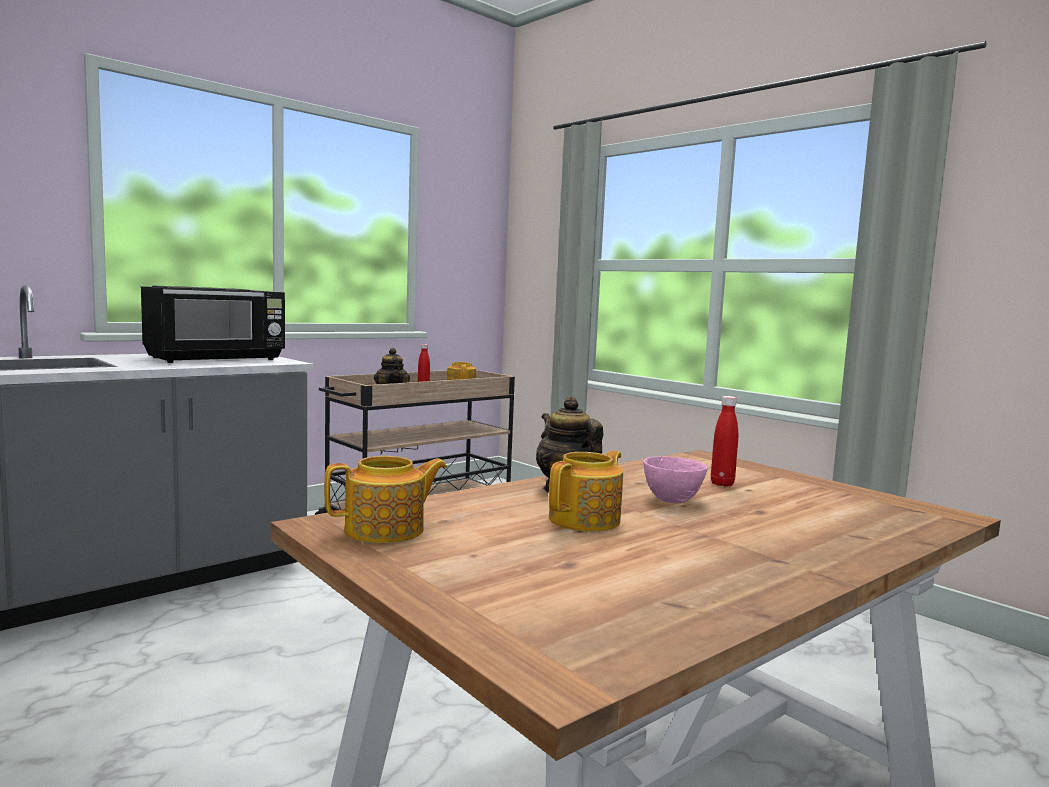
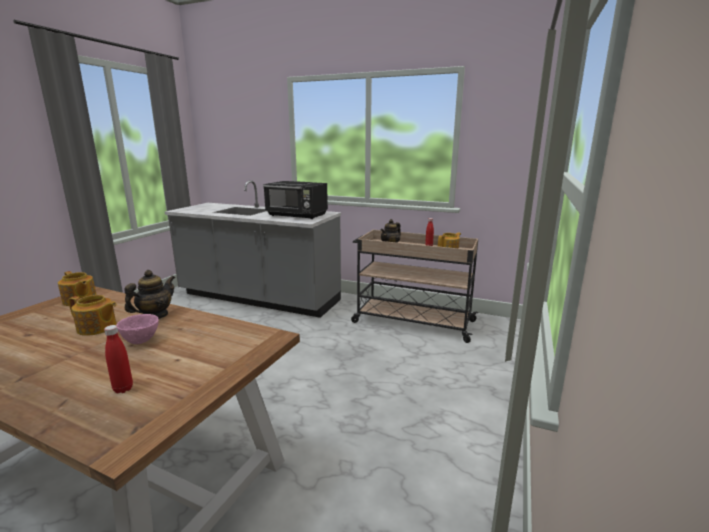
camera: 65 degrees right, 10 degrees up
(722, 484) = (189, 350): red bottle -> red bottle (123, 389)

